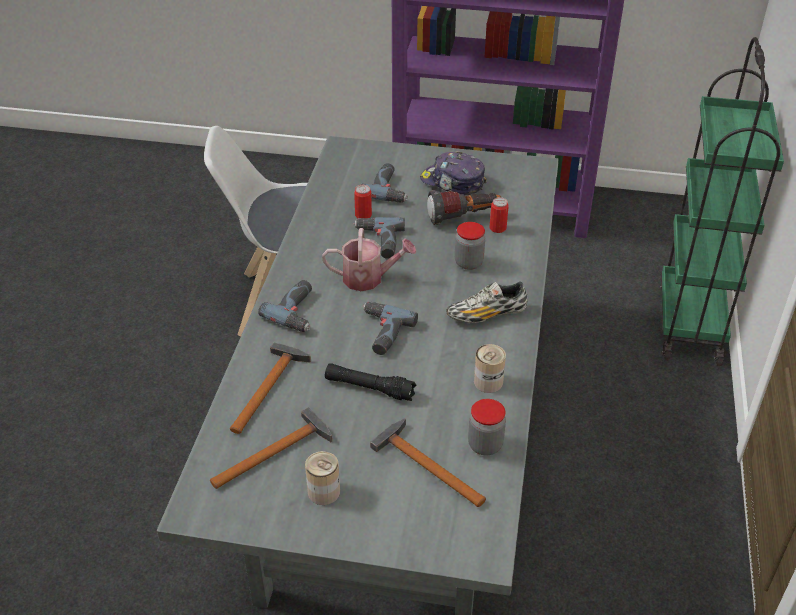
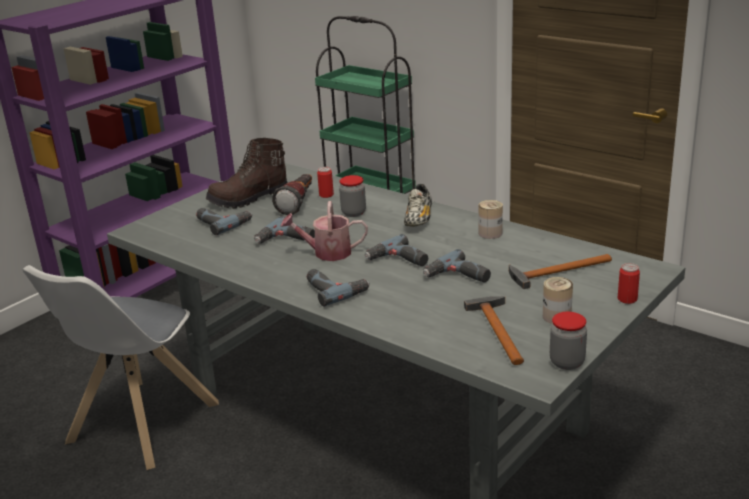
camera: 60 degrees left, 15 degrees down
(269, 387) = (417, 319): hammer -> none
(363, 215) = (242, 239): can -> can (627, 299)
(369, 278) = (327, 253): watering can -> watering can turned 120 degrees counterclockwise
(369, 388) = (457, 277): black flashlight -> power drill
(452, 182) = (249, 198): cap -> brown boot
(485, 445) = (552, 247): jar -> jar (567, 362)

